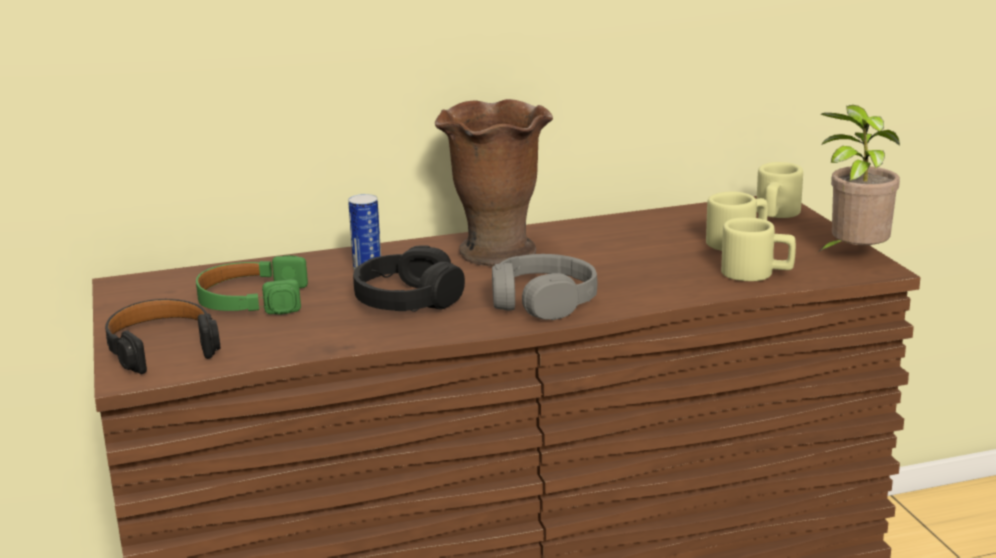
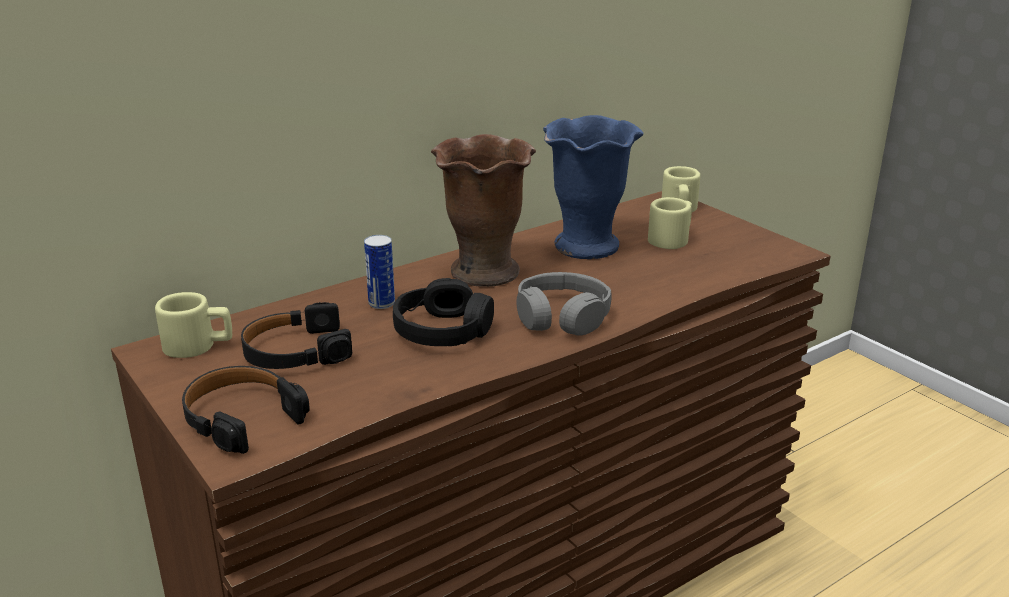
camera: 20 degrees left, 5 degrees up
(252, 301) = (296, 352): green headphones -> black headphones
(631, 239) = (586, 246): none -> blue vase
(757, 273) = (711, 267): beige mug -> beige mug (199, 346)
(854, 257) = (769, 243): potted plant -> none

